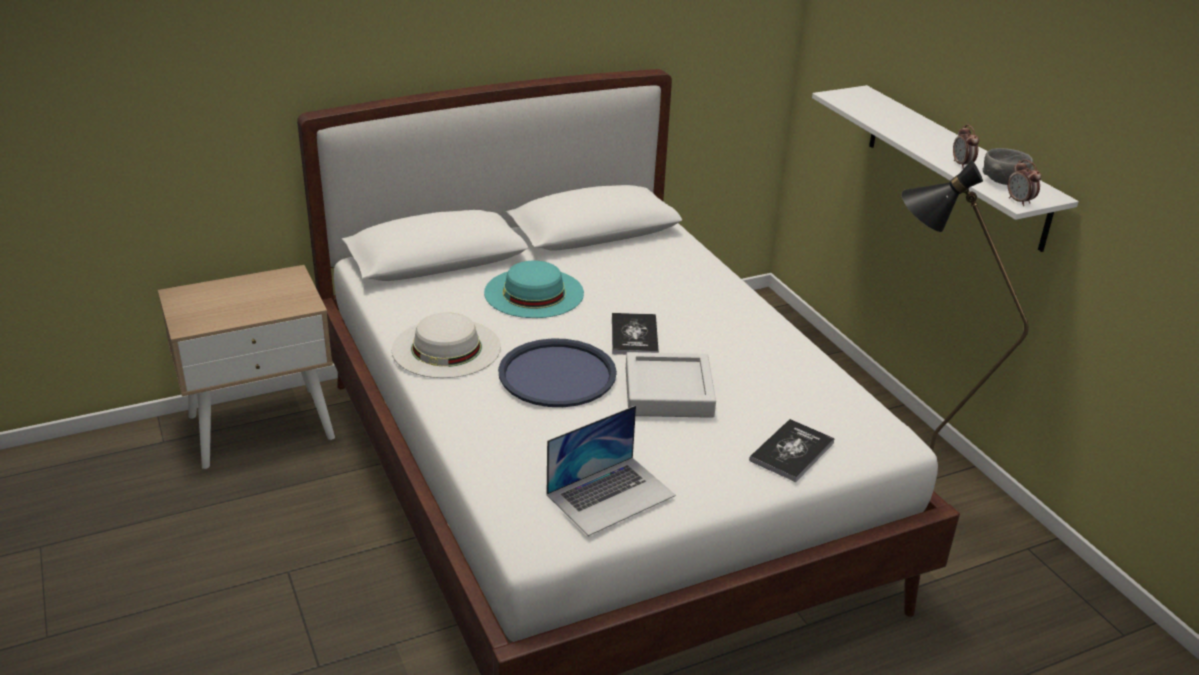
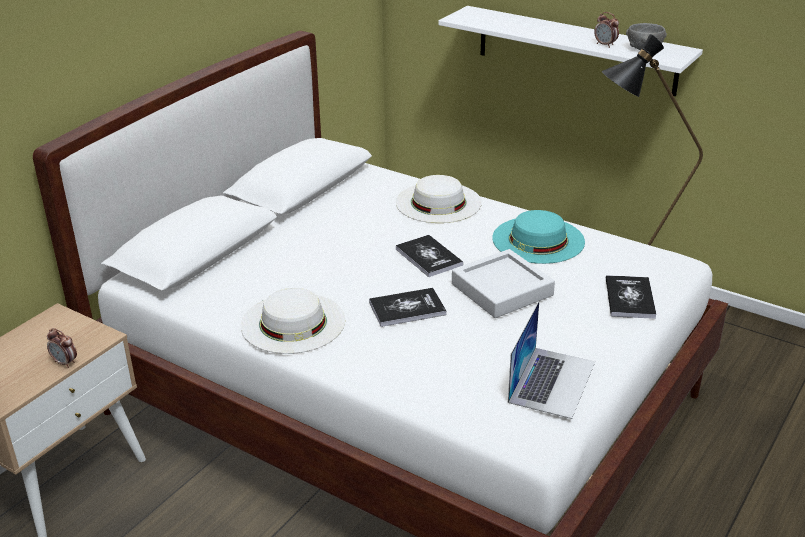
camera: 30 degrees left, 0 degrees up
(534, 293) = (312, 252): turquoise hat -> turquoise hat (538, 240)
(557, 374) = (407, 308): blue tray -> book
(707, 288) = (438, 202): none -> white hat
(1019, 201) = (672, 60): alarm clock -> alarm clock (65, 363)

